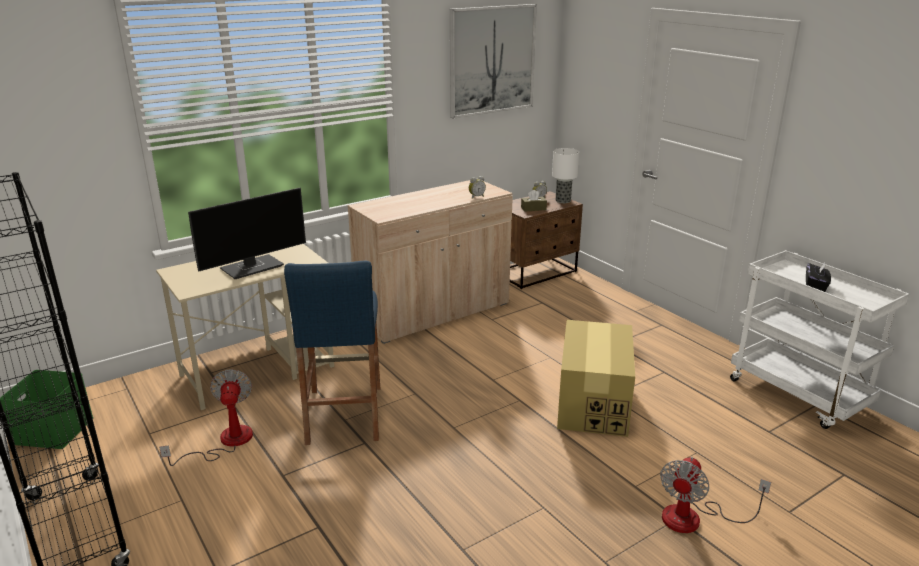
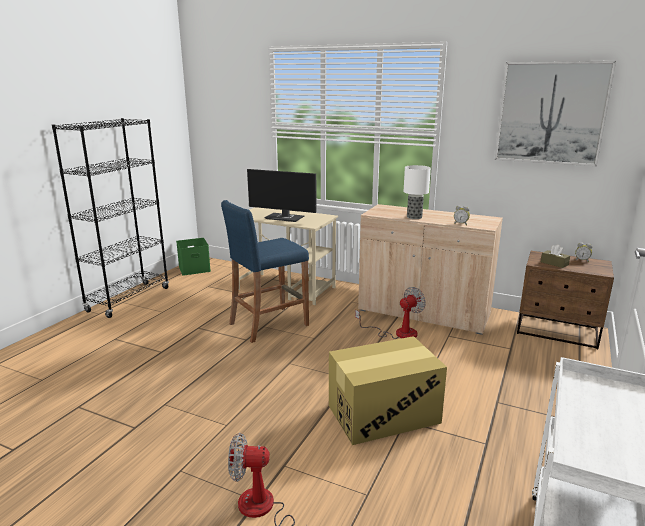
camera: 60 degrees right, 5 degrees down
(225, 442) = (215, 304): fan -> fan (398, 333)
(563, 200) = (600, 269): table lamp -> table lamp (415, 217)
(815, 286) = (595, 418): black tissue box -> none

